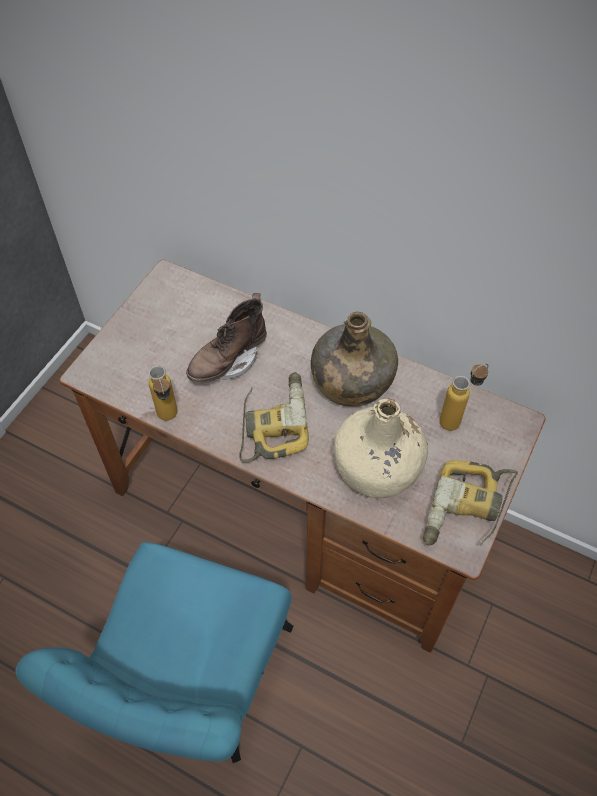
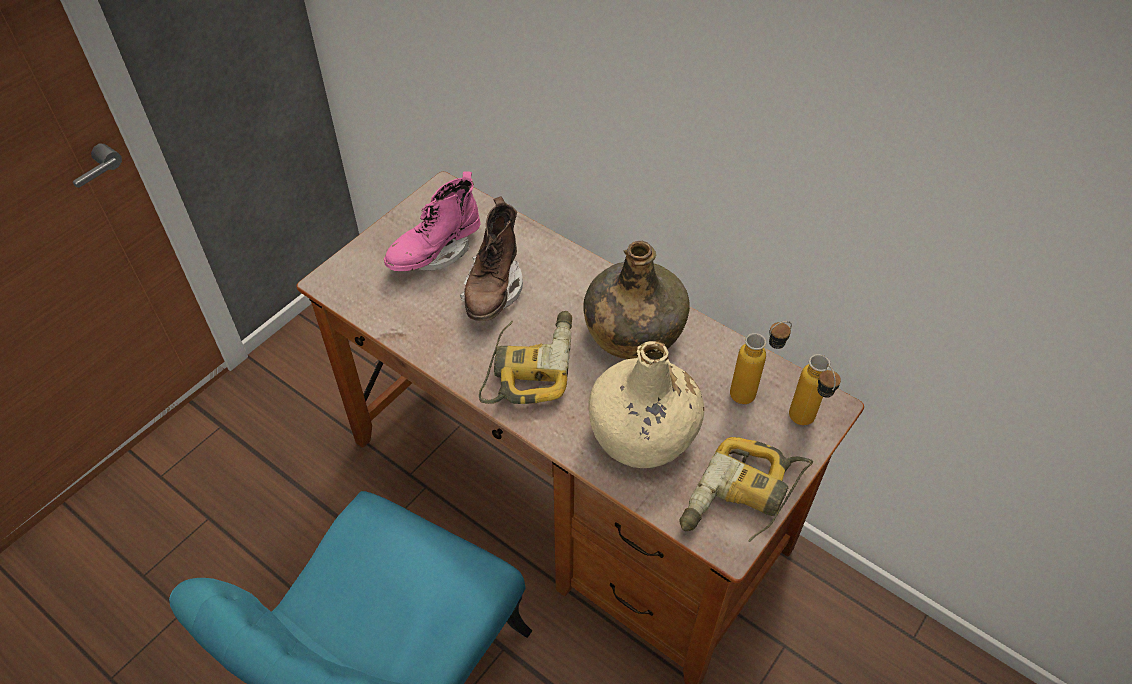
camera: 10 degrees right, 5 degrees down
(169, 420) = (410, 345): bottle -> bottle (805, 425)
(172, 334) = (435, 252): none -> pink boot
(228, 361) = (493, 290): brown boot -> brown boot turned 45 degrees counterclockwise

